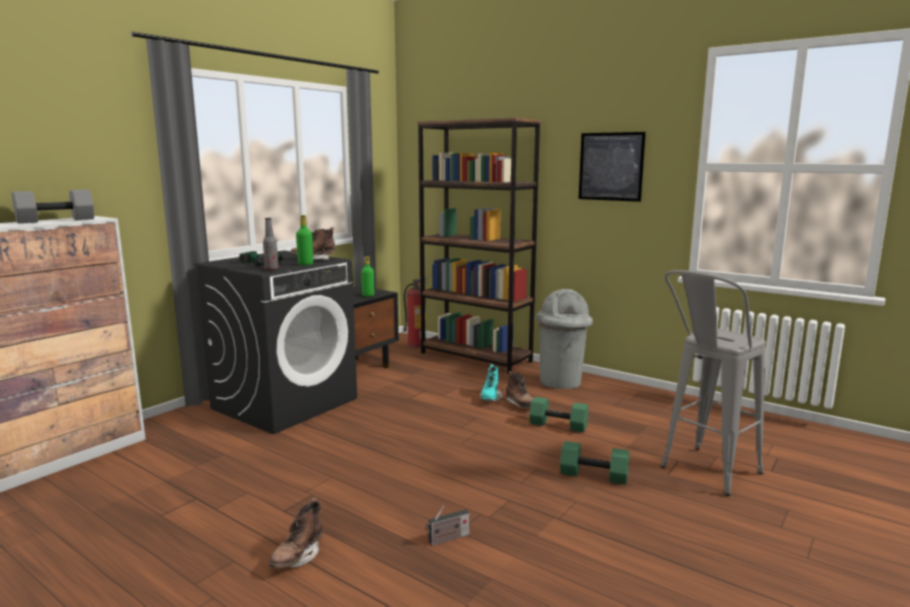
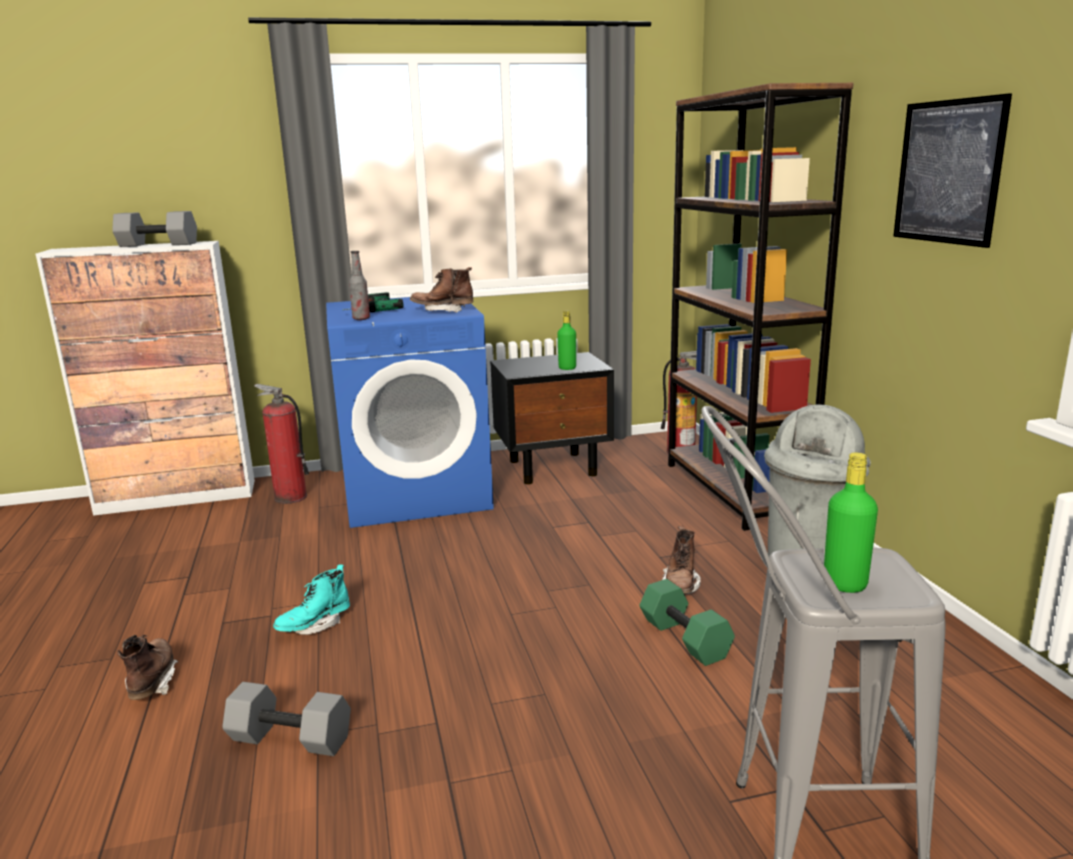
camera: 40 degrees right, 5 degrees up
(184, 430) = (290, 497): none -> fire extinguisher
(285, 403) = (416, 493): black washing machine -> blue washing machine
(298, 557) = (152, 682): brown boot -> brown boot turned 105 degrees clockwise
(305, 264) = (413, 316): green bottle -> green bottle (844, 584)
(447, 539) = (292, 738): radio -> grey dumbbell
(490, 398) = (654, 560): turquoise boot -> turquoise boot (314, 625)
(594, 475) = (607, 743): green dumbbell -> none

